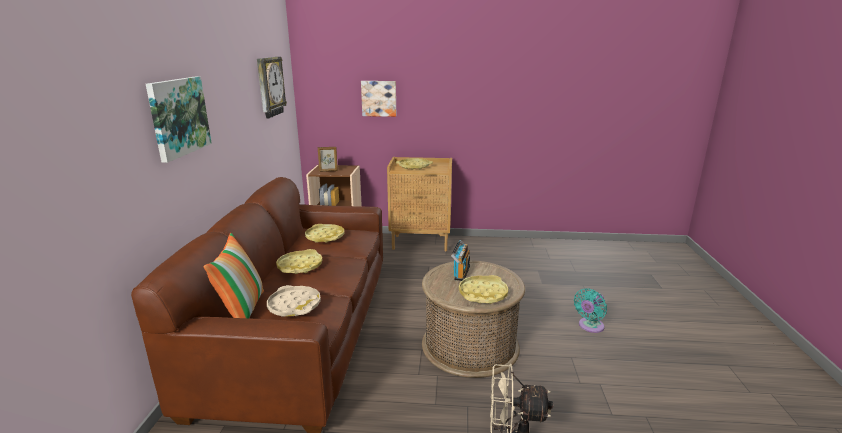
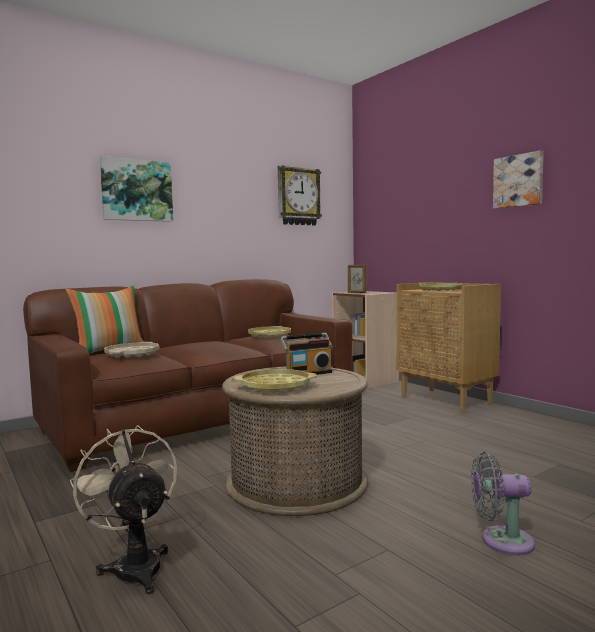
camera: 50 degrees right, 15 degrees down
(300, 266) = (201, 342): yellow tray -> none
(379, 98) = (422, 210): picture -> picture (518, 181)
(589, 326) = (501, 541): turquoise fan -> grey fan

